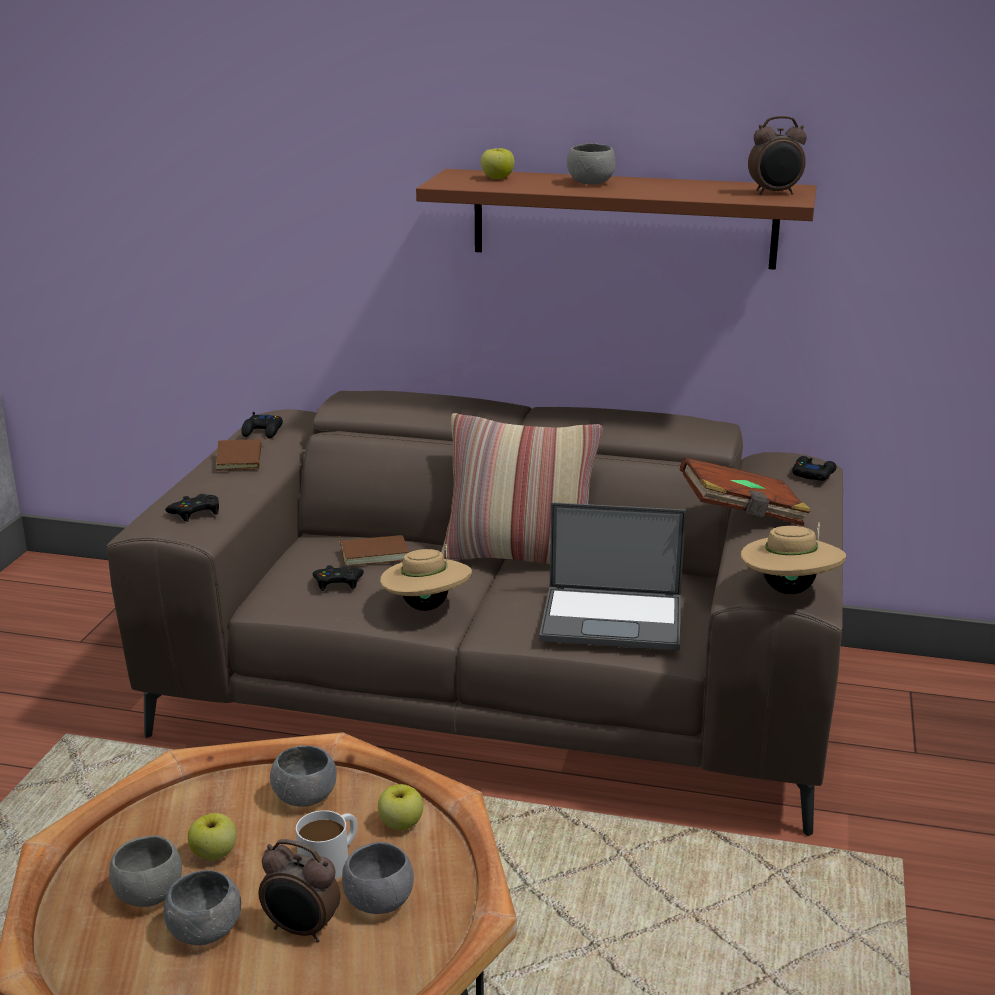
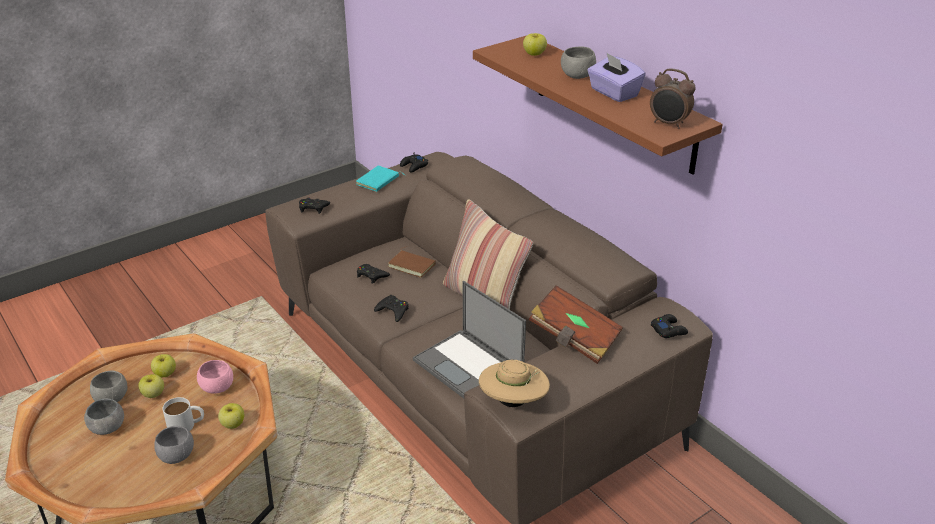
camera: 40 degrees right, 10 degrees up
(191, 822) = (165, 374): none -> apple
(241, 459) = (378, 181): brown book -> turquoise book
(301, 930) = (136, 450): alarm clock -> none
(305, 797) = (217, 388): grey bowl -> pink bowl
(426, 606) = (393, 311): beige hat -> black game controller
(662, 186) = (613, 93): none -> purple tissue box

